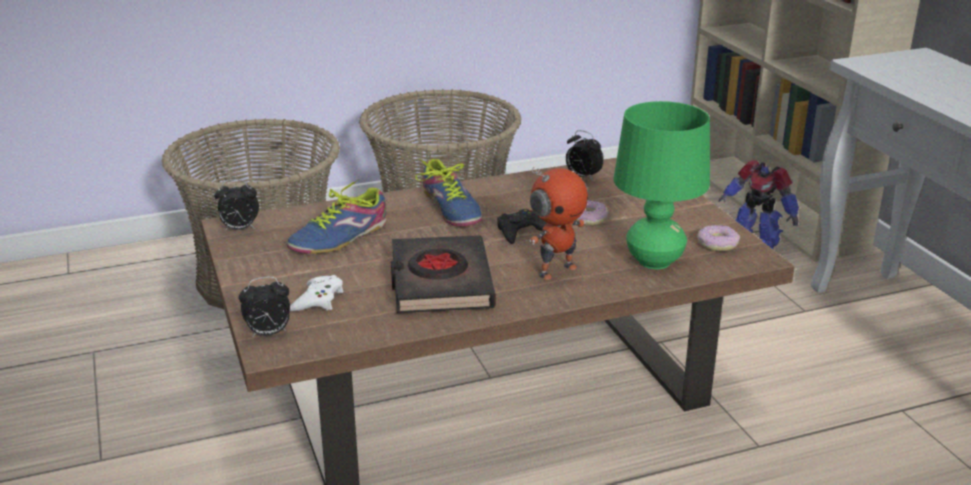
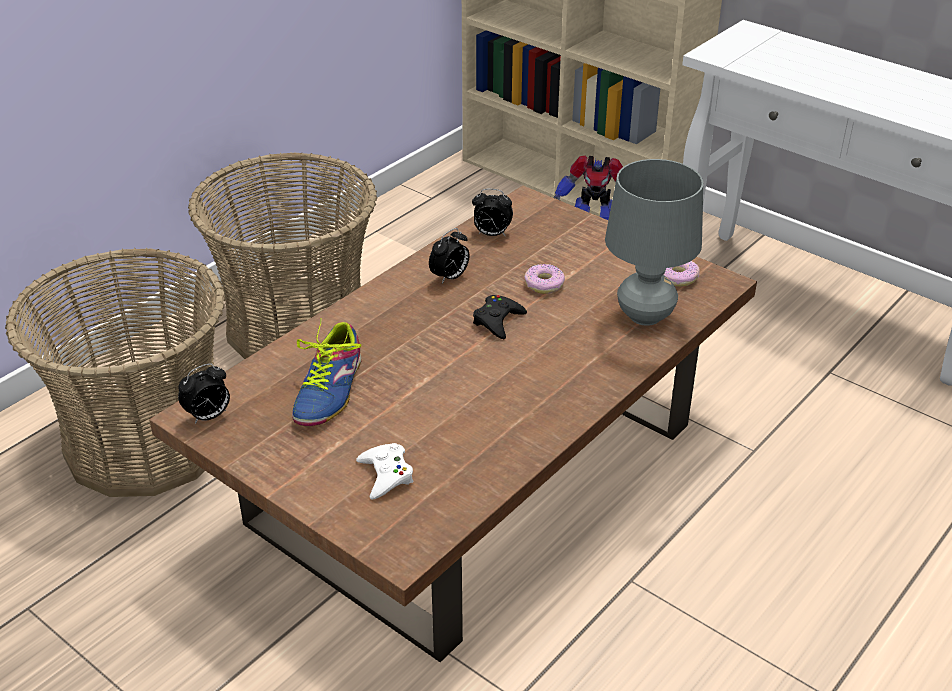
camera: 30 degrees left, 10 degrees up
(268, 333) = (378, 535): alarm clock -> alarm clock (450, 277)
(440, 282) = (482, 409): black book -> none
(451, 208) = (405, 314): shoe -> none
(556, 270) = (572, 356): toy robot -> none
(654, 261) = (645, 316): green table lamp -> grey table lamp

